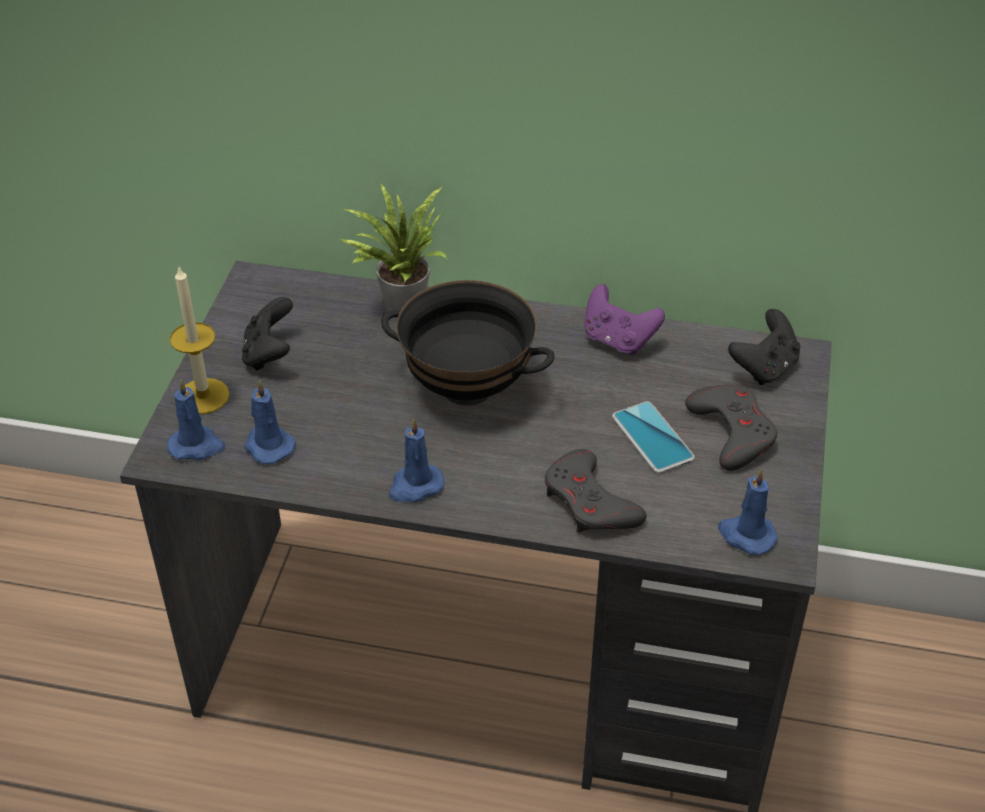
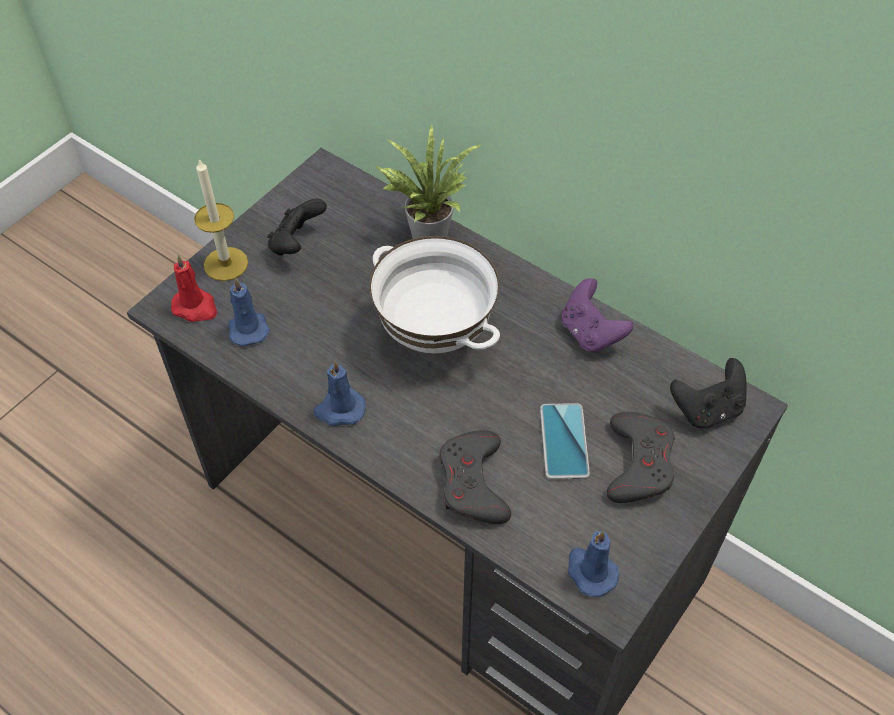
camera: 25 degrees right, 10 degrees up
(197, 446) = (195, 307): blue candle -> red candle
(466, 389) = (433, 333): black bowl -> white bowl

